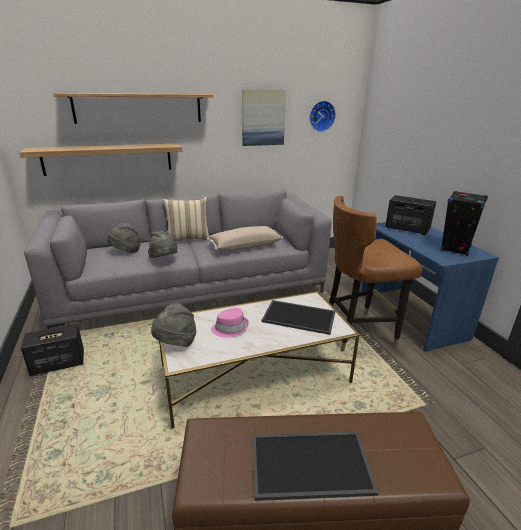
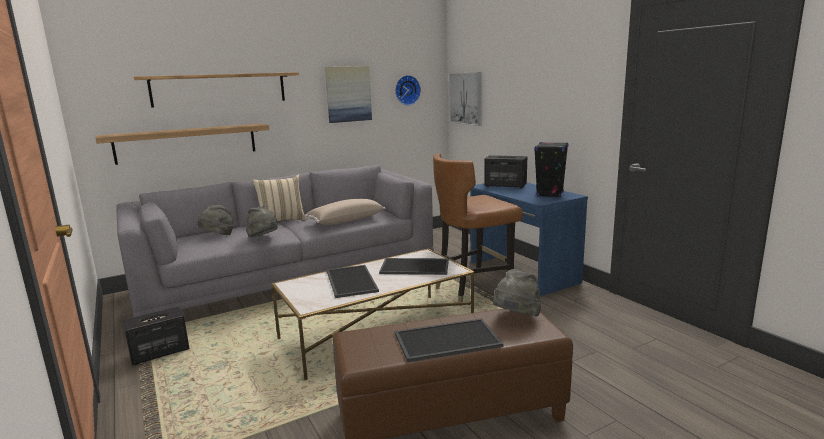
camera: 10 degrees left, 10 degrees down
(176, 343) = (300, 296): grey hat -> grey hat (516, 318)
(230, 328) = (350, 281): pink hat -> tray
(380, 129) = (466, 98): none -> picture

